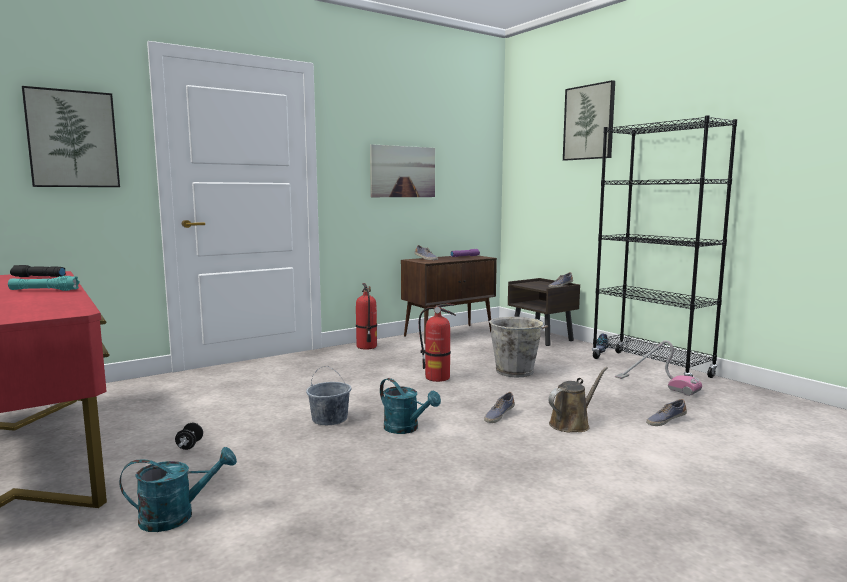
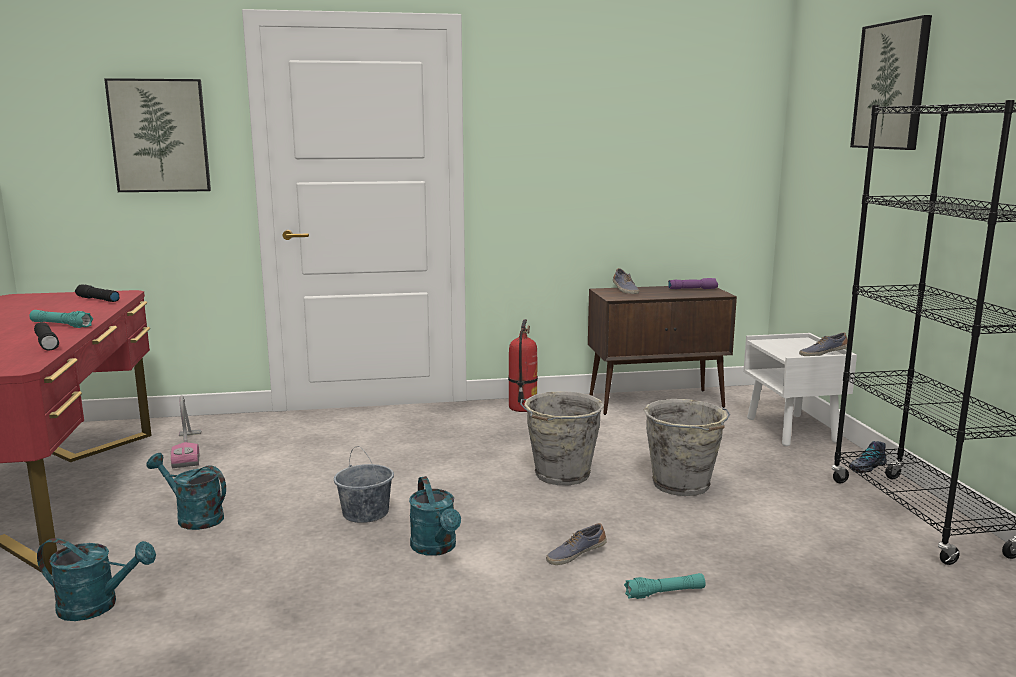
camera: 25 degrees right, 5 degrees up
(61, 299) = (47, 343): none -> black flashlight
(190, 445) = (193, 517): black dumbbell -> turquoise watering can
(403, 171) = (599, 161): picture -> none
(437, 378) = (561, 475): fire extinguisher -> grey bucket
(542, 338) = (792, 430): brown nightstand -> white nightstand
(572, 424) = (665, 593): brown watering can -> turquoise flashlight
(656, 385) = (887, 552): vacuum cleaner -> vacuum cleaner (188, 450)
(665, 421) = (822, 623): shoe -> none

